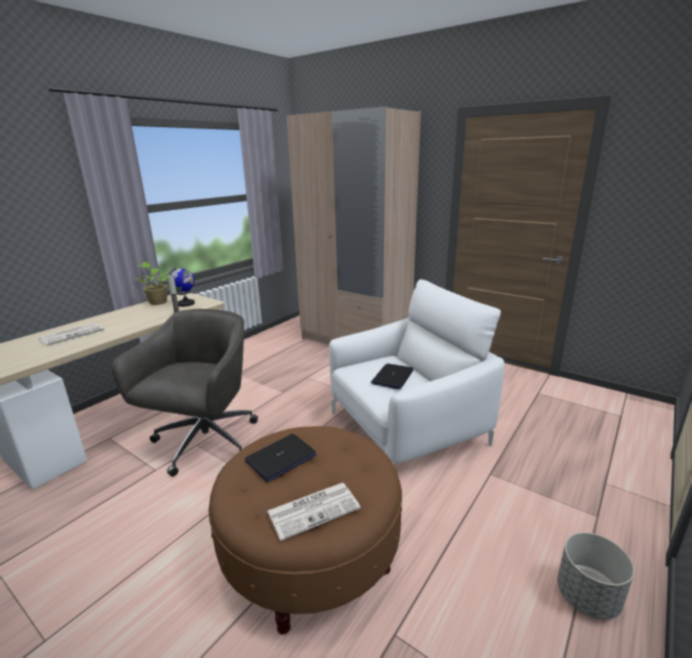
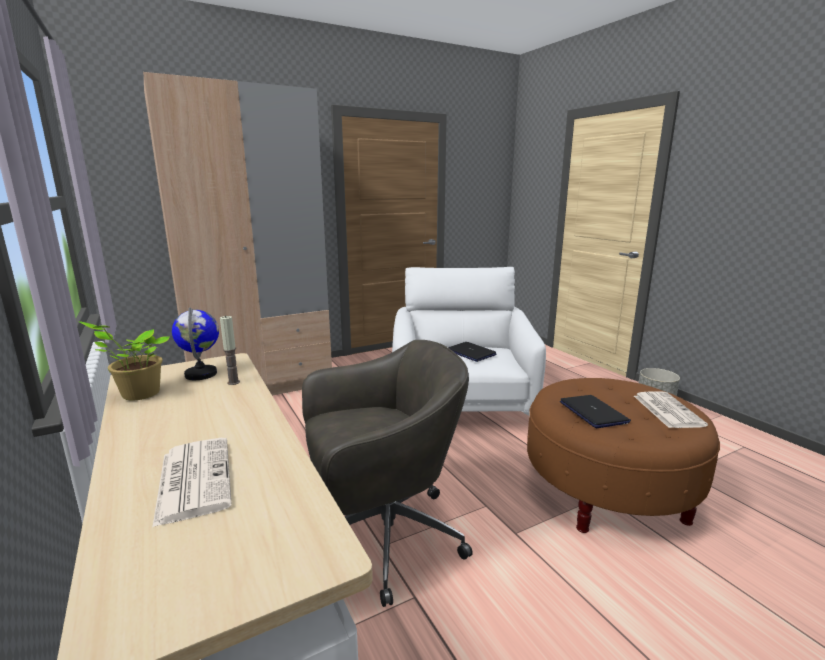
camera: 65 degrees left, 5 degrees down
(204, 442) = (382, 538): grey office chair -> grey office chair turned 120 degrees clockwise

